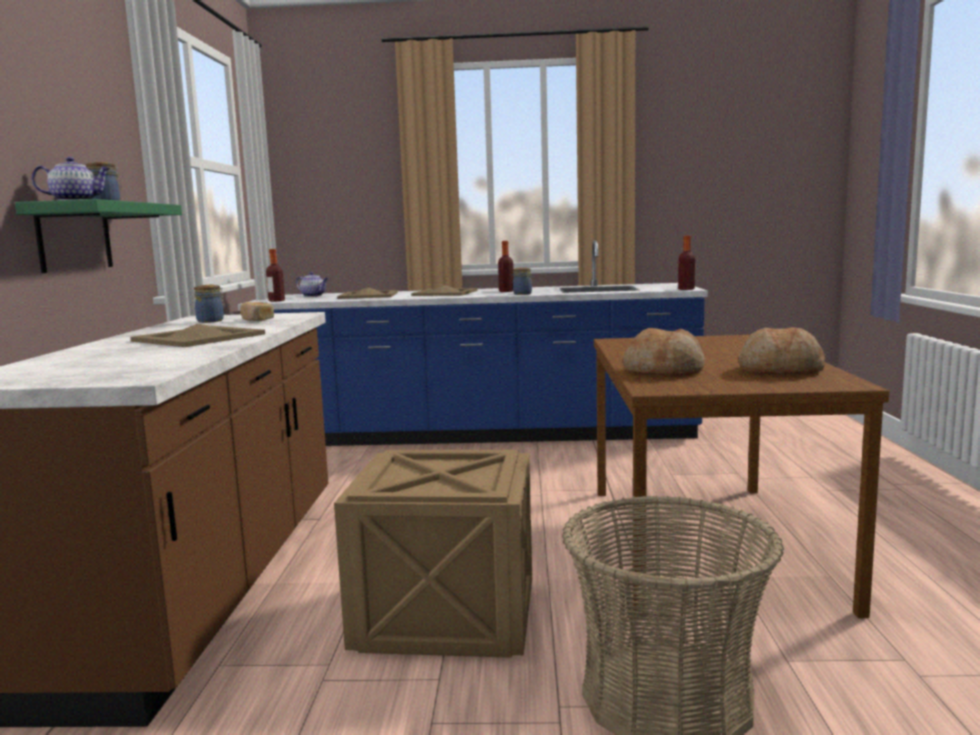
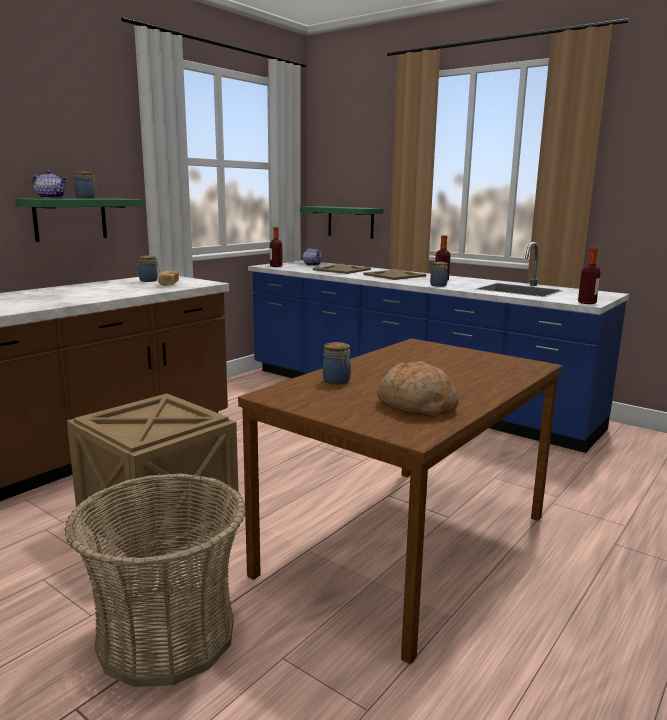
camera: 35 degrees right, 5 degrees up
(200, 337) = (87, 294): beige tray -> none
(338, 241) = (350, 222): none -> green shelf
(664, 371) = (337, 381): bread -> jar

